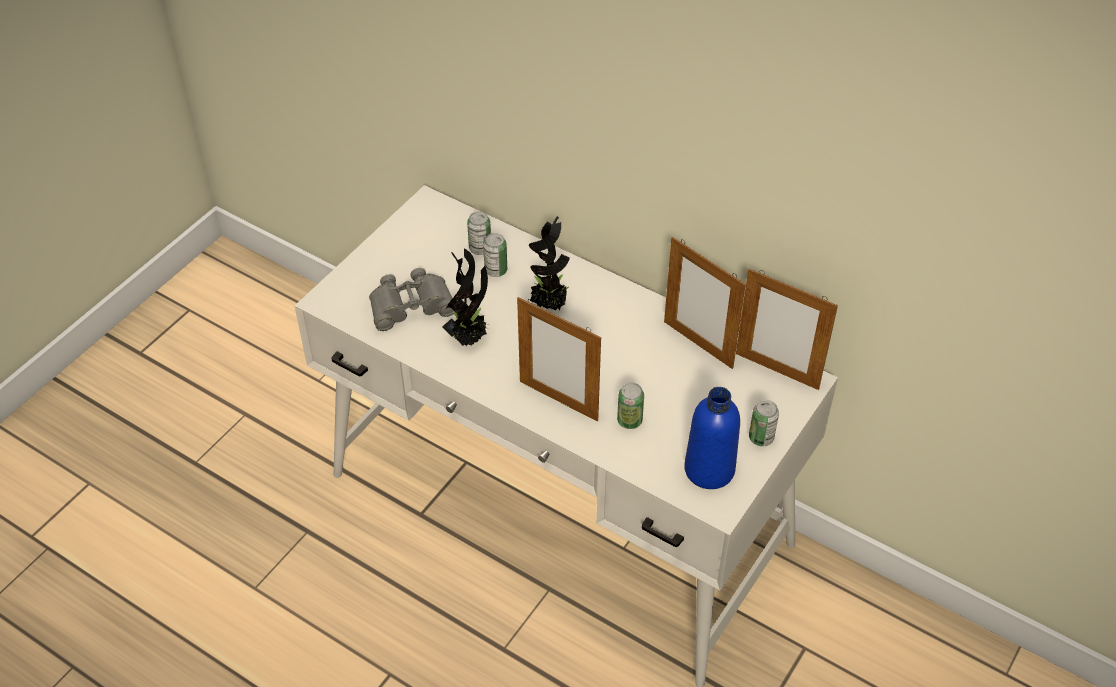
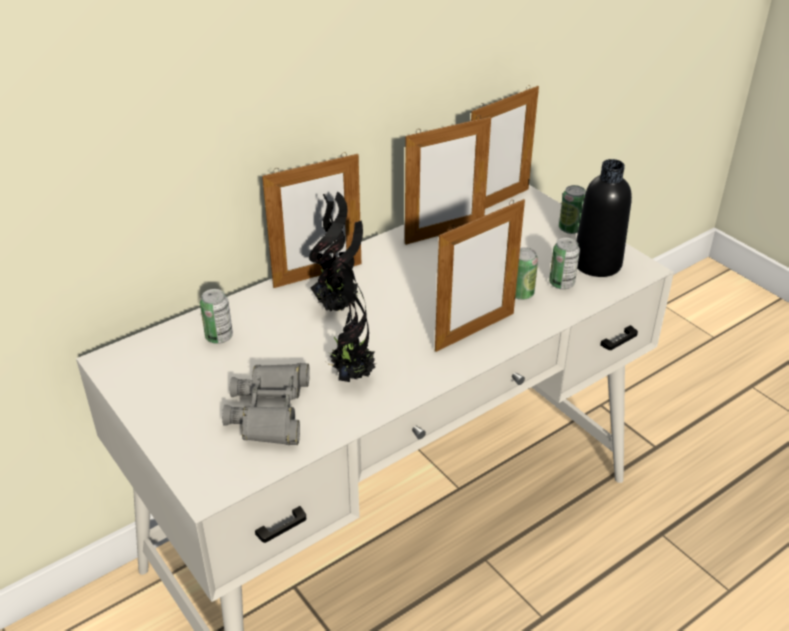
camera: 70 degrees left, 10 degrees down
(496, 270) = (261, 333): can -> can (561, 283)
(587, 278) = (318, 275): none -> picture frame
(709, 469) = (597, 263): blue bottle -> black bottle

